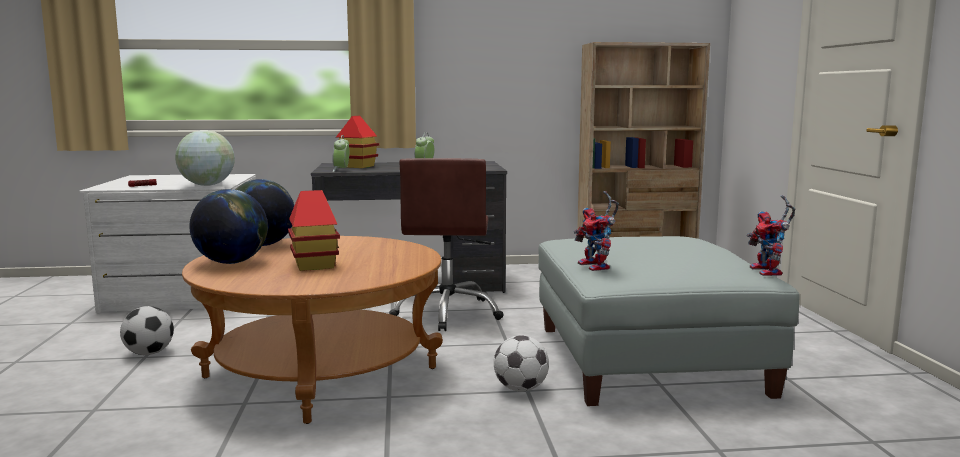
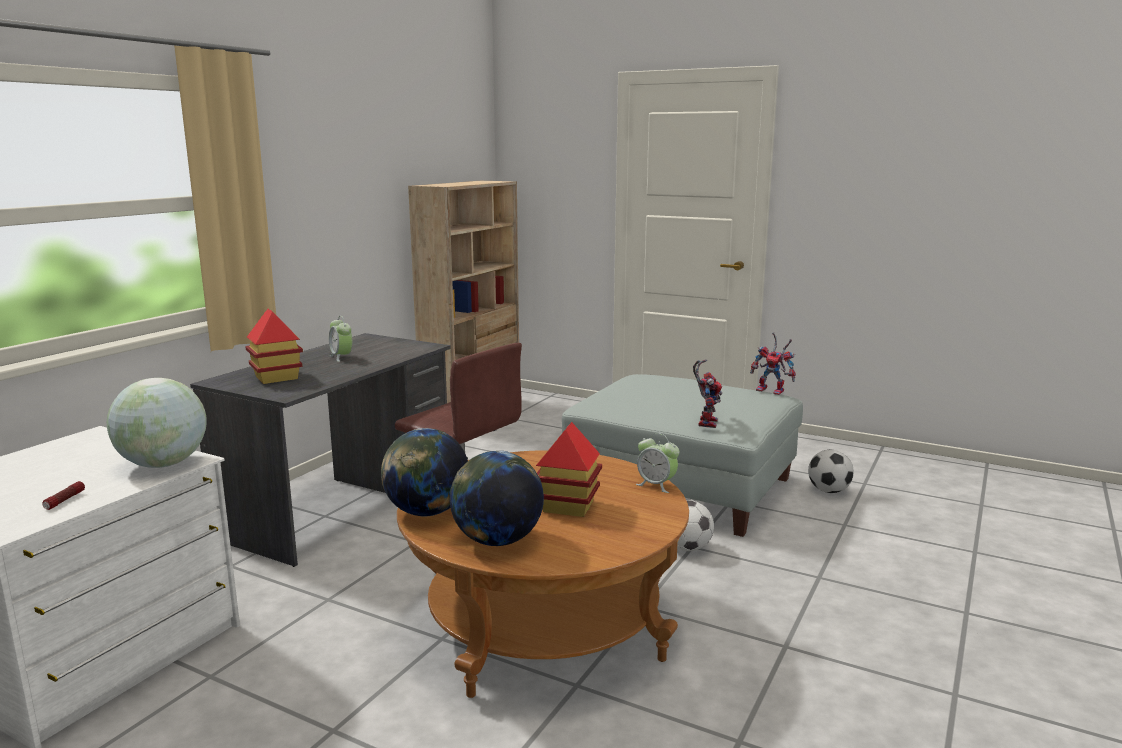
camera: 55 degrees left, 5 degrees up
(149, 353) = (324, 724): football -> football (828, 491)
(341, 170) = (296, 389): alarm clock -> alarm clock (656, 485)
(597, 267) = (705, 422): toy robot -> toy robot turned 90 degrees counterclockwise

